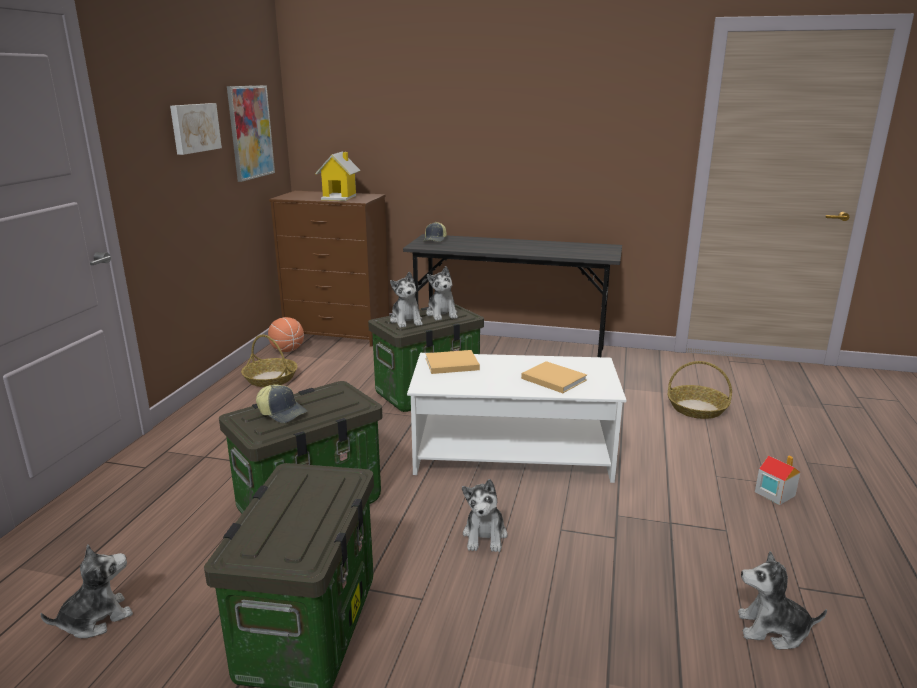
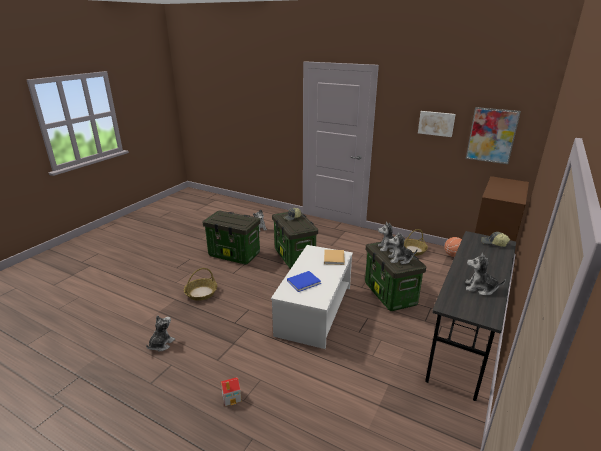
camera: 105 degrees right, 5 degrees up
(340, 197) = (502, 191): toy house -> none
(485, 536) = (256, 290): plush toy -> plush toy (480, 288)
(552, 378) = (304, 282): beige book -> blue book
(696, 408) = (346, 414): basket -> basket (201, 293)

